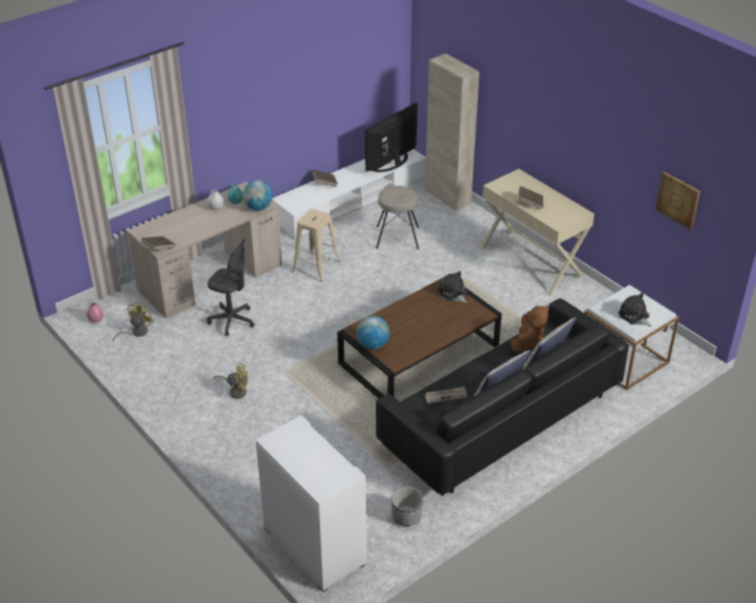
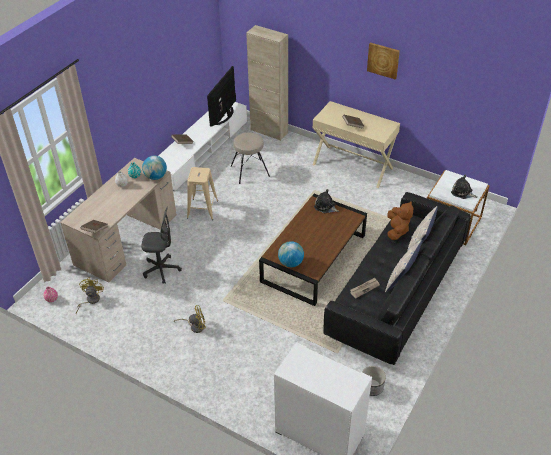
camera: 20 degrees left, 5 degrees up
(678, 199) = (473, 102): picture -> picture (383, 60)

